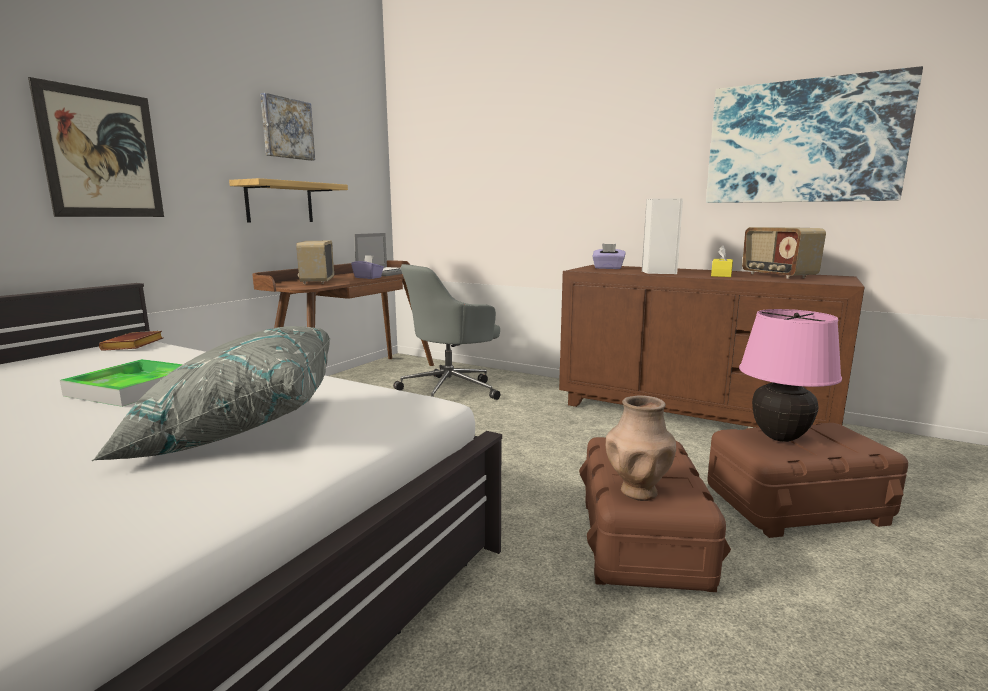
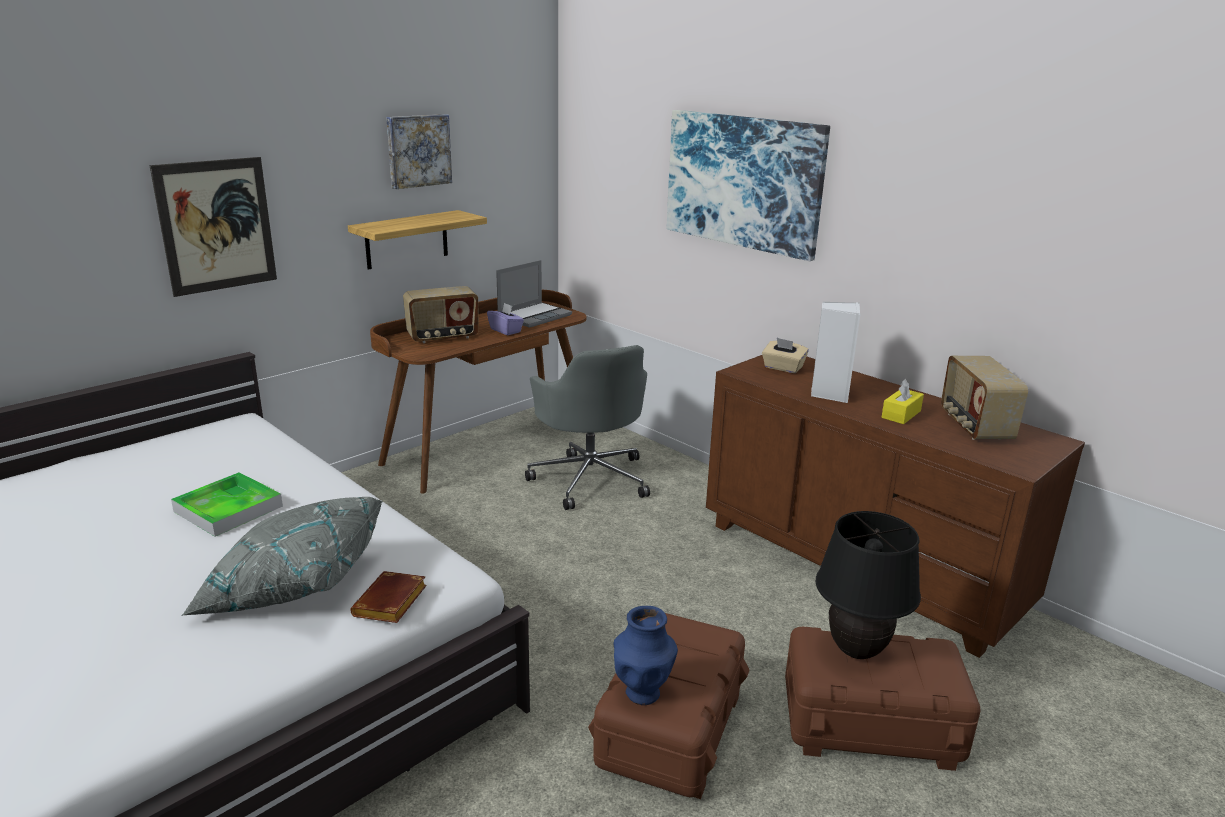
camera: 15 degrees right, 10 degrees up
(134, 346) = (242, 430): brown book -> brown book (391, 604)
(317, 281) = (443, 337): radio -> radio turned 120 degrees counterclockwise
(450, 390) = (590, 478): grey office chair -> grey office chair turned 90 degrees counterclockwise
(608, 268) = (783, 368): purple tissue box -> beige tissue box
(638, 491) = (643, 692): brown vase -> blue vase
(780, 437) = (857, 651): pink table lamp -> black table lamp
(803, 142) = (1041, 253): picture -> picture (743, 181)

